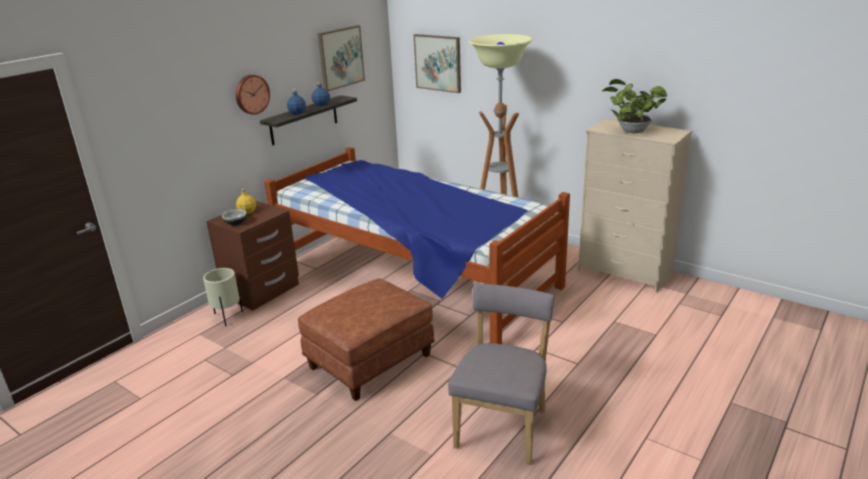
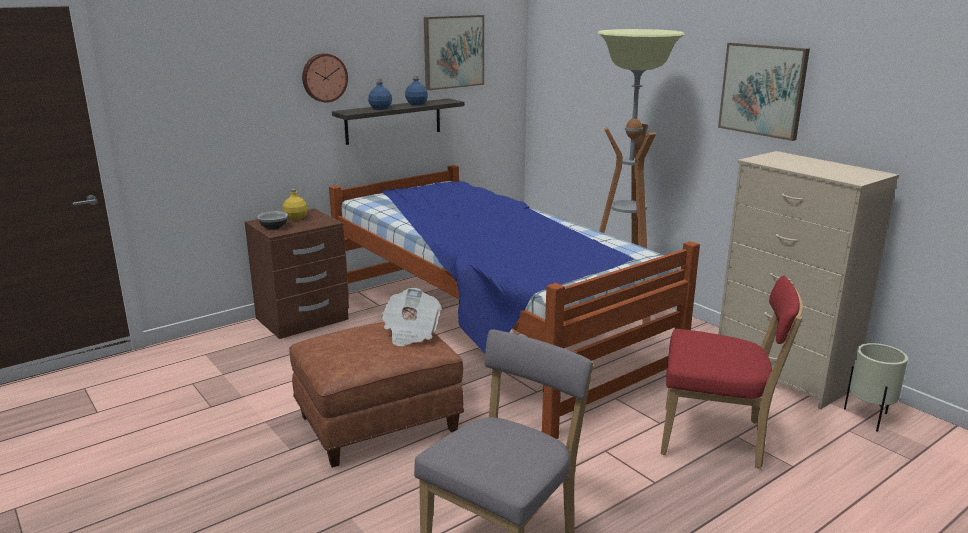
camera: 15 degrees right, 5 degrees down
(227, 317) = (247, 342): beige planter -> beige planter (868, 418)
(387, 291) = (410, 332): none -> newspaper
(438, 63) = (577, 70): picture -> picture (763, 90)
(603, 325) = (717, 438): none -> red chair
(630, 131) = (802, 166): potted plant -> none

